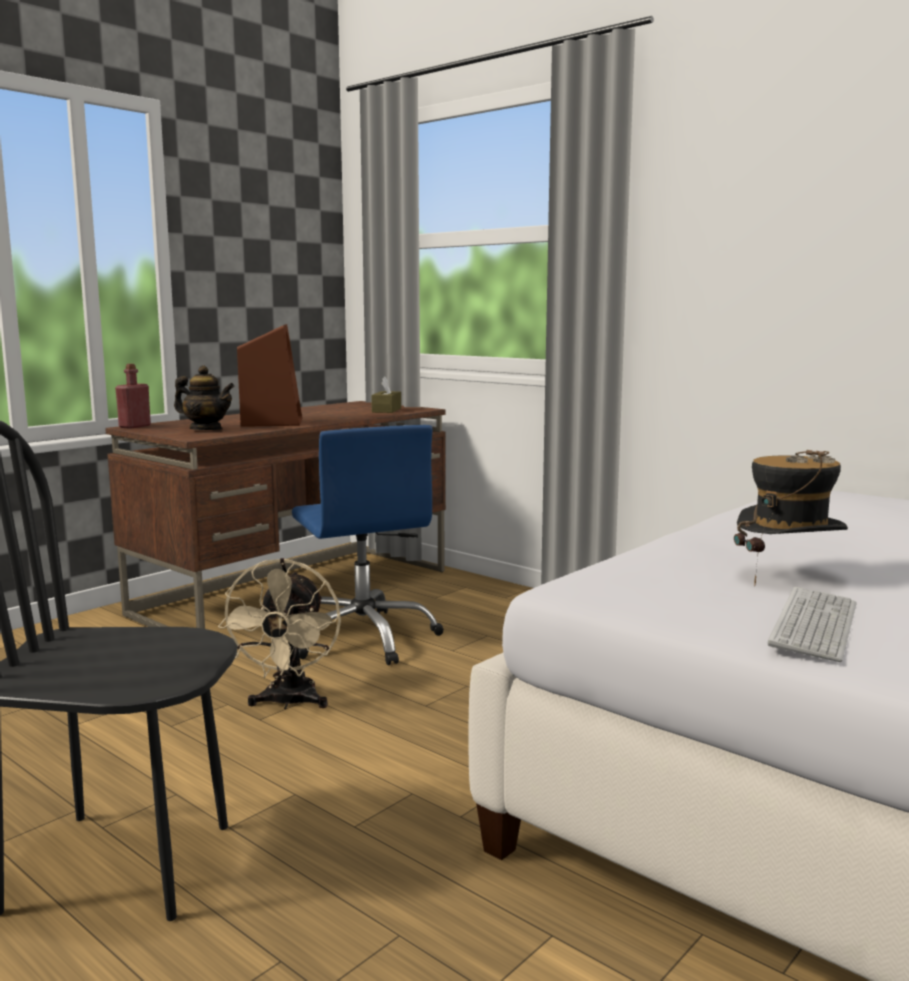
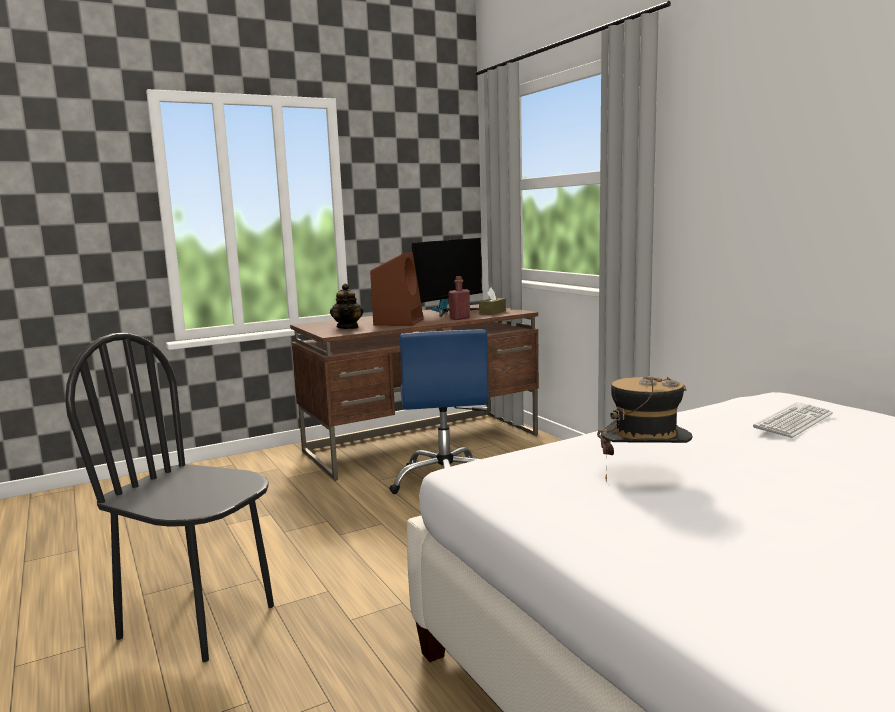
camera: 20 degrees right, 0 degrees up
(134, 426) = (308, 324): red bottle -> red bottle (459, 318)
(206, 429) = (348, 327): teapot -> teapot turned 45 degrees clockwise
(288, 703) = (365, 525): beige fan -> none
(323, 410) = (448, 311): none -> monitor
(814, 626) = (607, 521): keyboard -> keyboard (794, 421)

